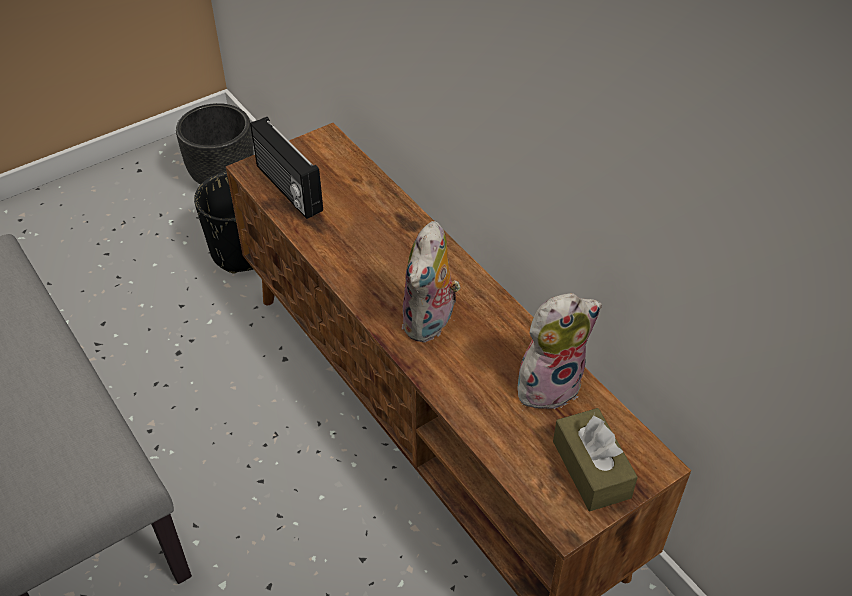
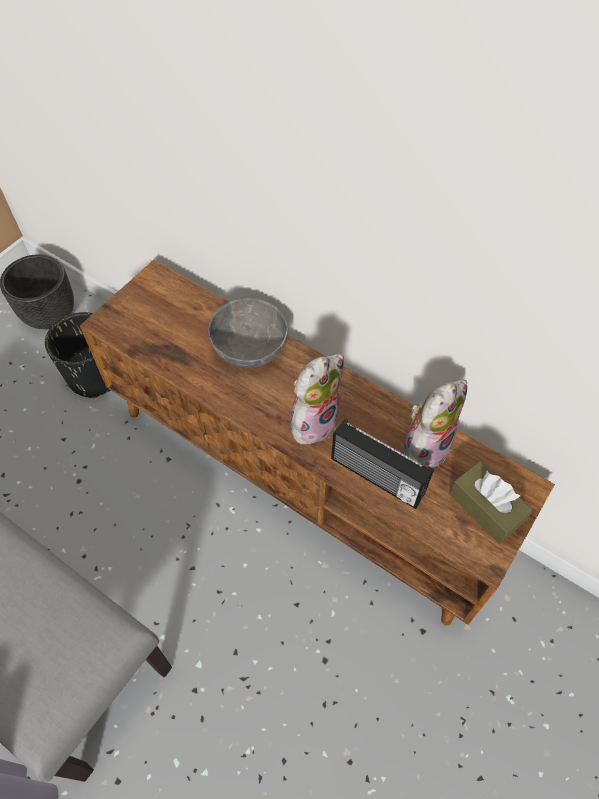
camera: 20 degrees left, 10 degrees up
(287, 189) = (143, 332): radio -> radio (376, 478)
(395, 233) = (249, 348): none -> grey bowl
(430, 323) = (313, 421): plush toy -> plush toy turned 135 degrees counterclockwise

